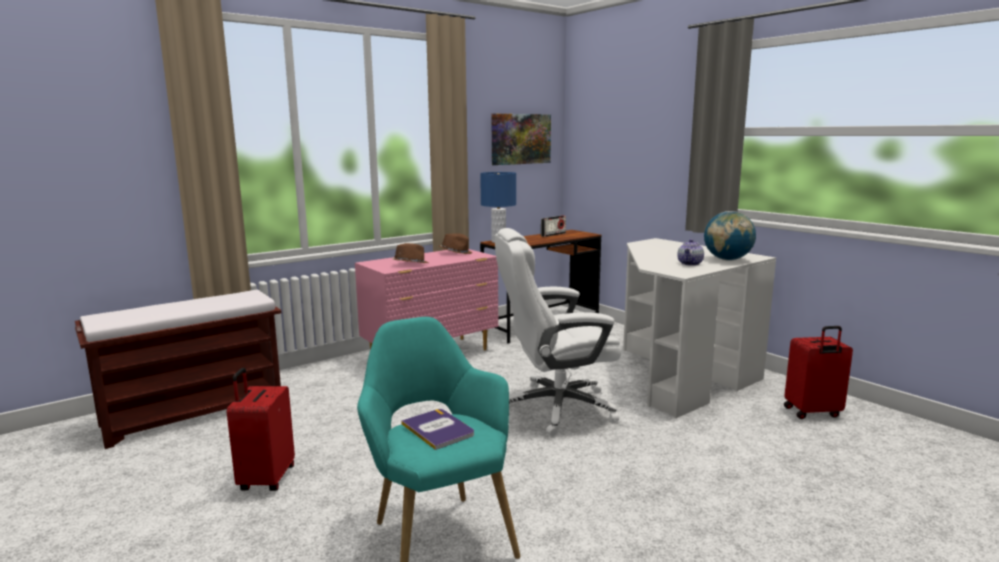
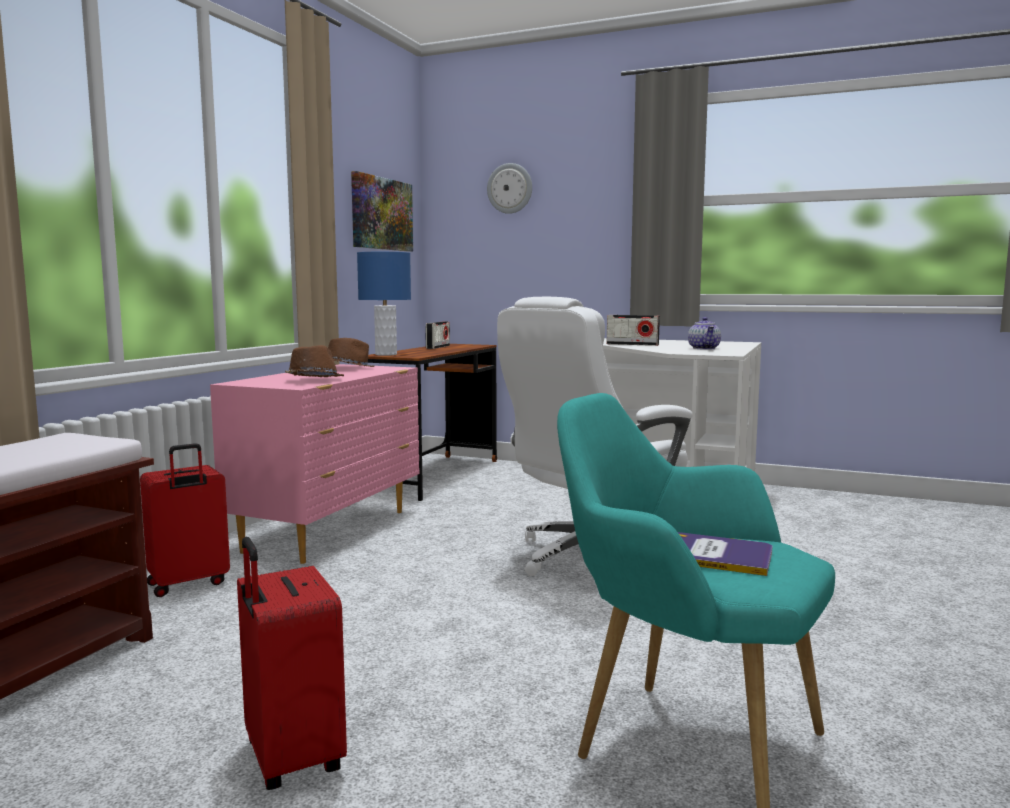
camera: 30 degrees left, 5 degrees down
(617, 116) = (510, 188): none -> wall clock
(652, 252) = (632, 344): none -> radio
(727, 259) = (727, 345): globe -> none
(812, 412) = (842, 511): red suitcase -> red suitcase (188, 584)

